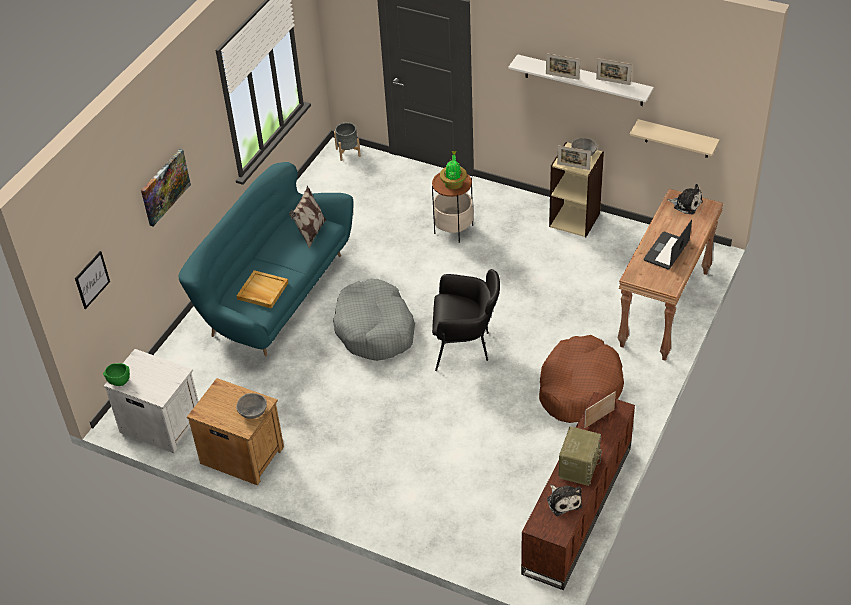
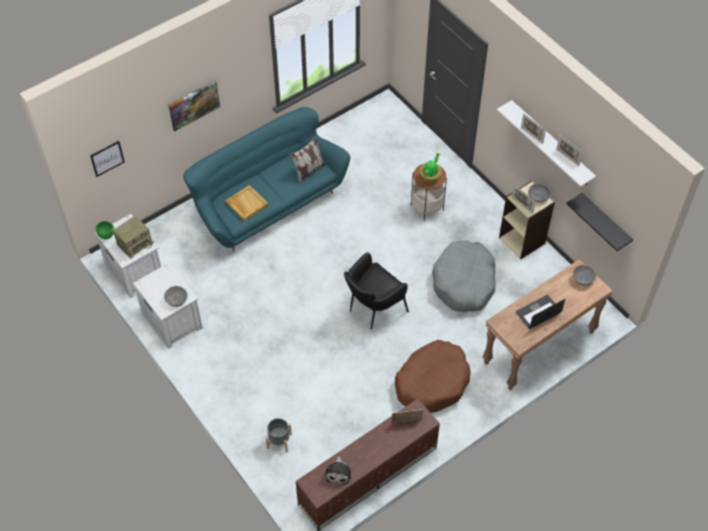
camera: 25 degrees right, 10 degrees up
(241, 454) = (172, 320): brown nightstand -> white nightstand
(348, 152) = (391, 107): grey planter -> grey planter (279, 441)
(375, 329) = (319, 265): grey dog bed -> grey dog bed (464, 282)
(465, 346) = (373, 309): black armchair -> black armchair turned 105 degrees clockwise
(578, 466) = (367, 451): radio -> radio (135, 244)
(677, 139) = (605, 222): beige shelf -> black shelf
(686, 204) = (582, 279): plush toy -> grey bowl

